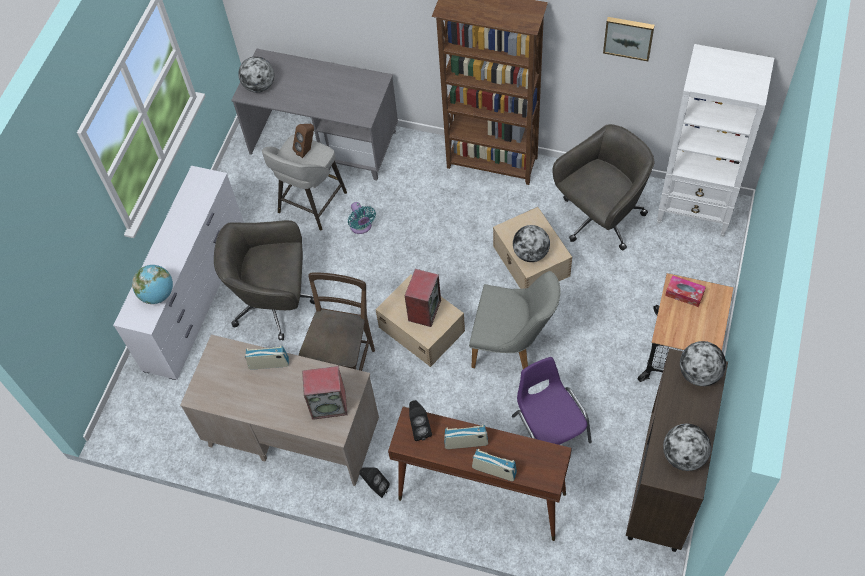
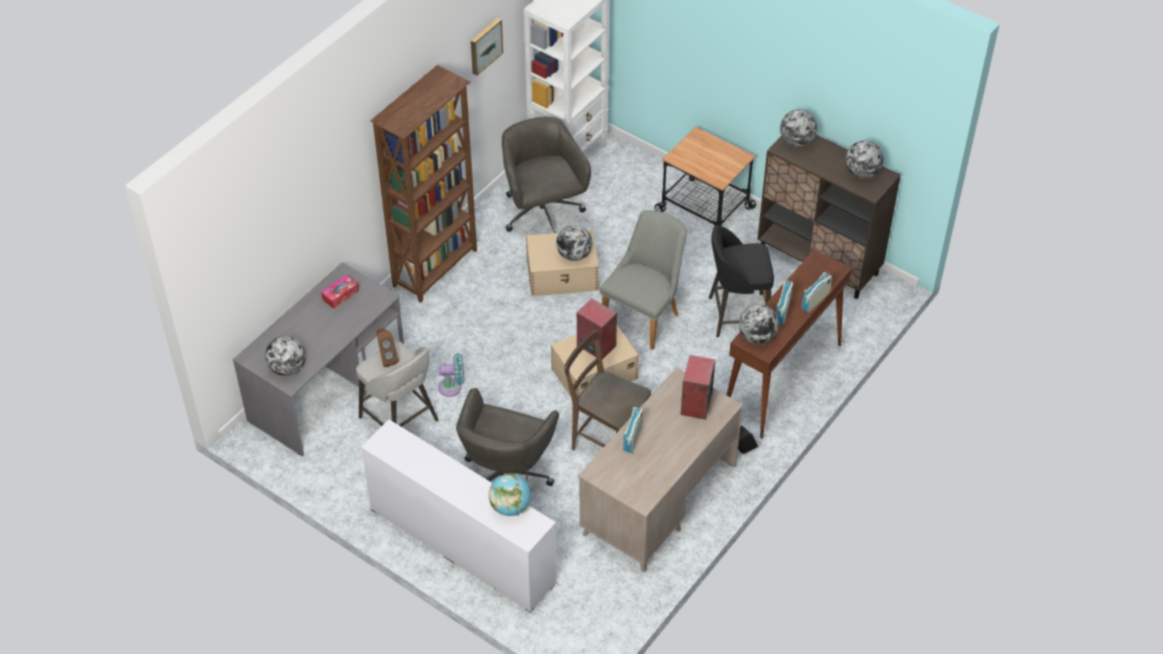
camera: 75 degrees left, 10 degrees down
(419, 428) = (757, 337): black speaker -> globe
(550, 428) = (737, 315): purple chair -> black stool
(684, 294) = (687, 155): tissue box -> tissue box (340, 295)

